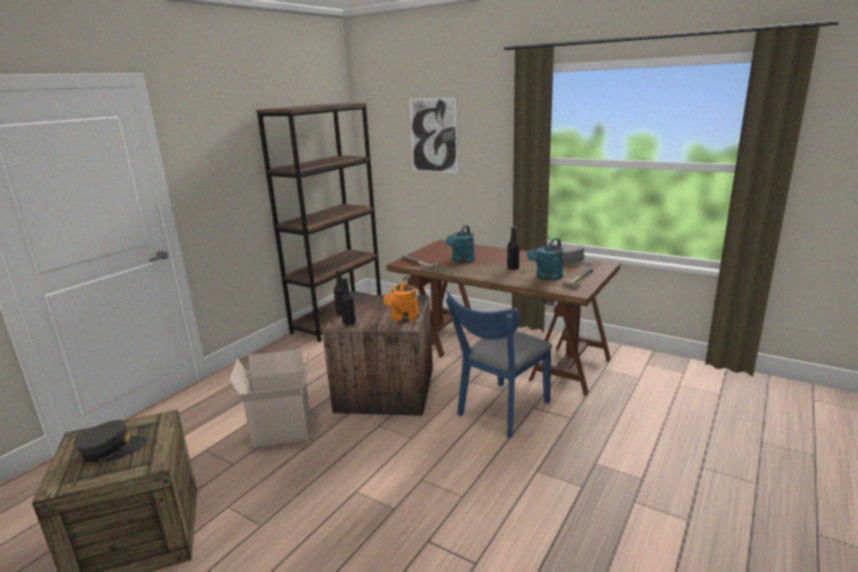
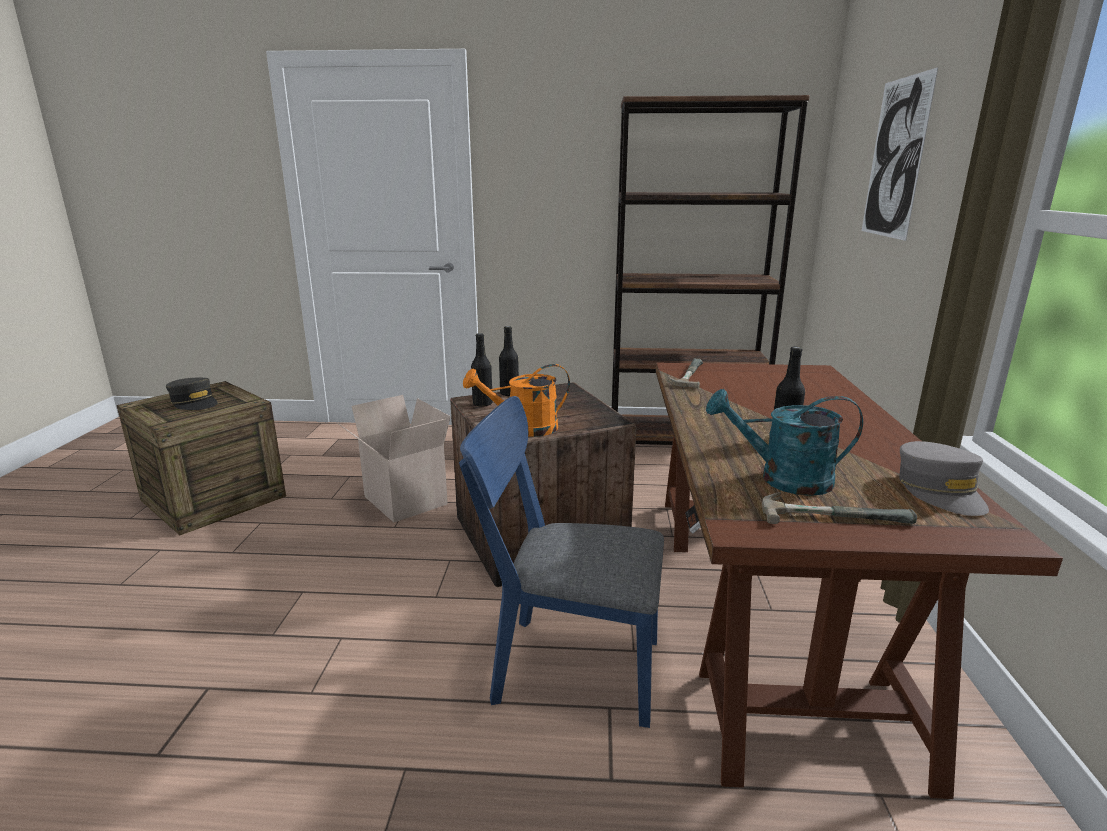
camera: 60 degrees right, 0 degrees up
(461, 261) = (752, 397): turquoise watering can -> none

